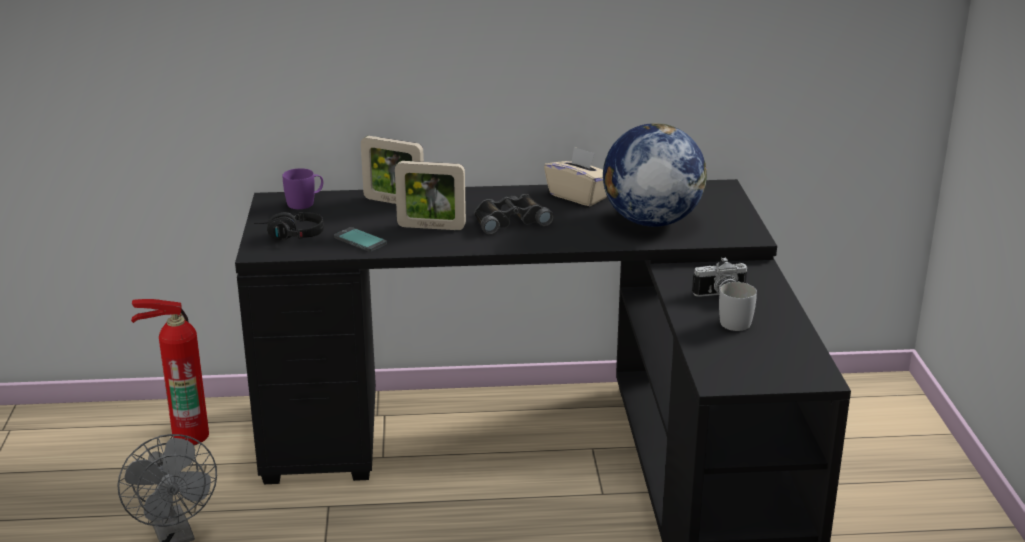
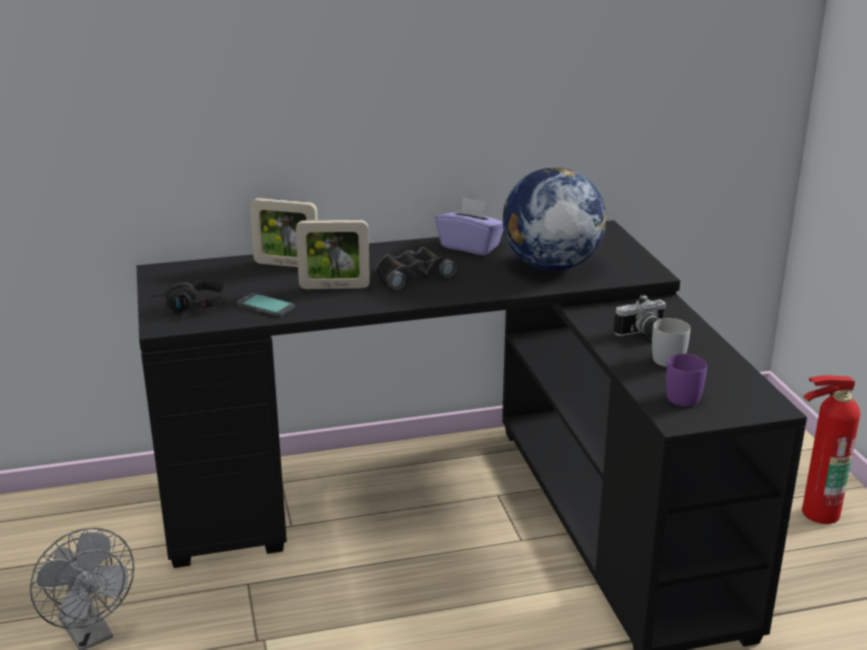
camera: 10 degrees left, 0 degrees up
(188, 434) = (80, 523): fire extinguisher -> fire extinguisher (815, 511)
(305, 203) = (194, 271): purple mug -> purple mug (686, 395)
(579, 196) = (470, 246): beige tissue box -> purple tissue box

